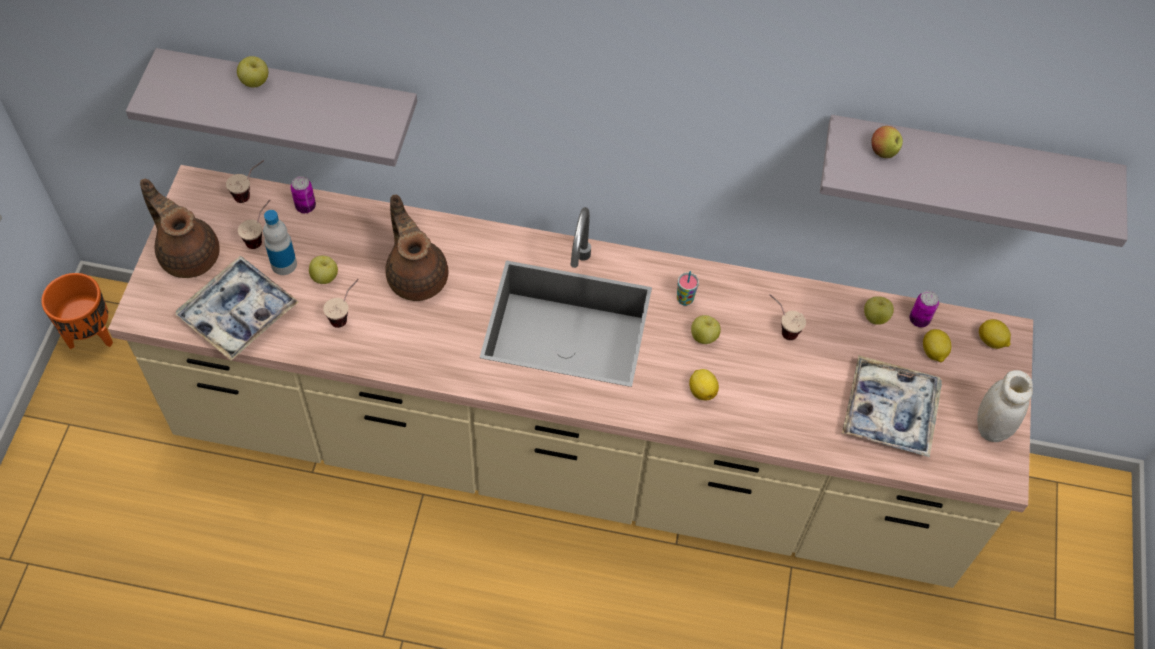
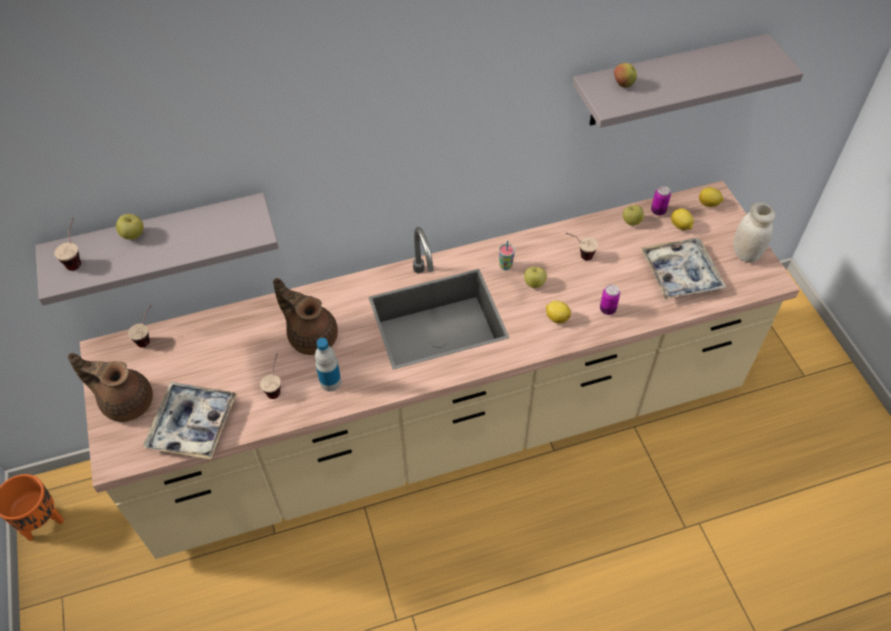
camera: 25 degrees left, 5 degrees down
(261, 236) = (176, 363): cup -> cup (77, 258)
(284, 264) = (206, 374): bottle -> bottle (330, 382)
(305, 206) = (197, 327): can -> can (607, 309)
(325, 277) = (243, 368): apple -> none

